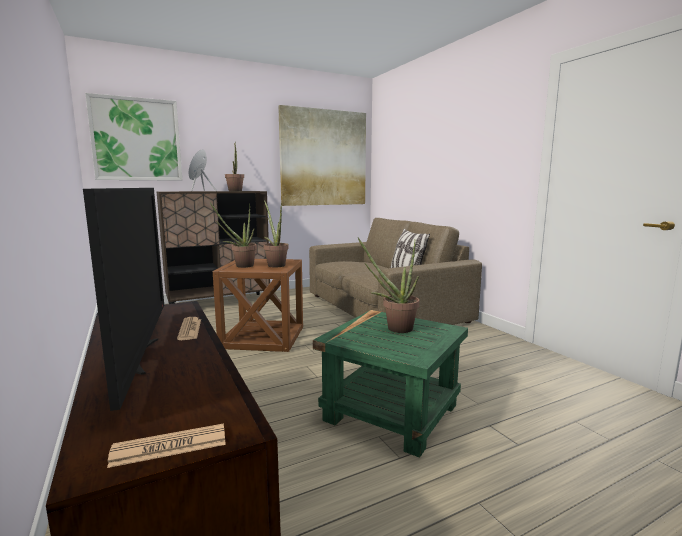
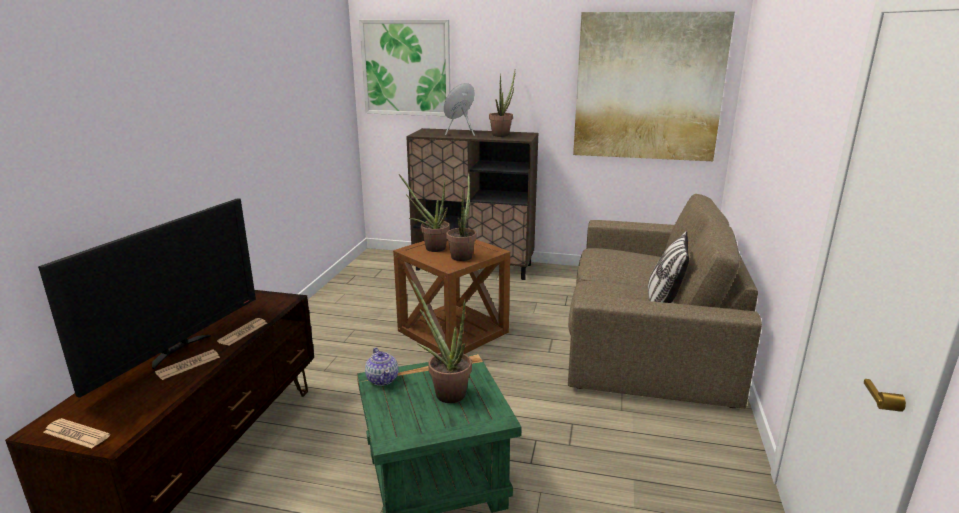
camera: 40 degrees right, 10 degrees up
(183, 360) = (188, 365): none -> newspaper
(339, 336) = (382, 379): none -> teapot

